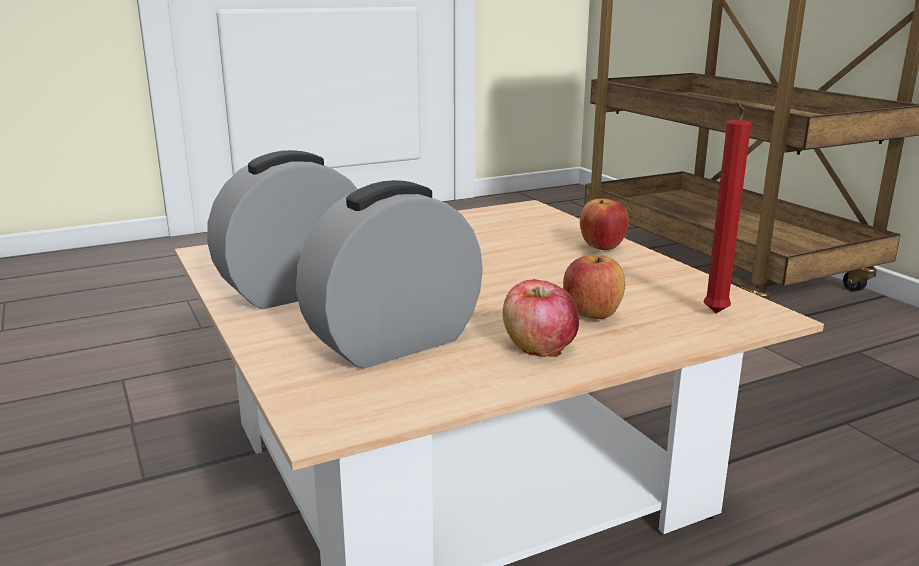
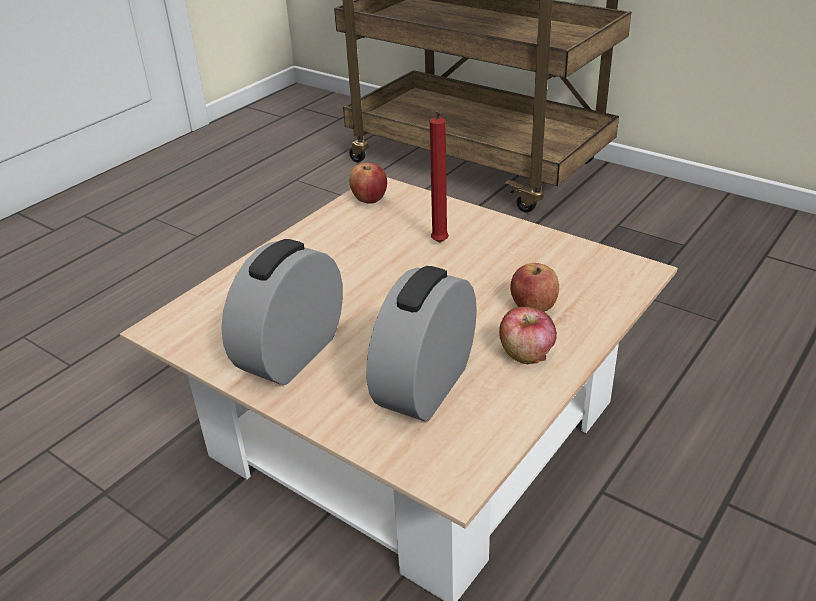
camera: 25 degrees left, 15 degrees up
(602, 247) = (478, 224): apple -> apple (369, 199)
(714, 314) = (609, 281): red candle -> red candle (439, 244)

